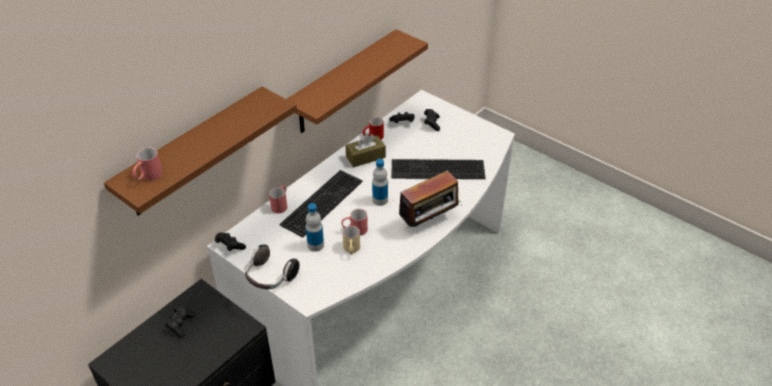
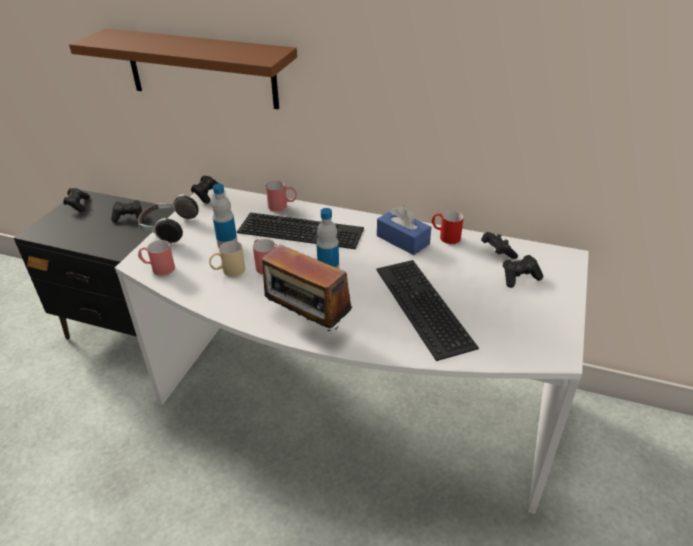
camera: 70 degrees right, 5 degrees down
(124, 366) = (78, 205): none -> black game controller
(148, 177) = (114, 38): red mug -> red mug (158, 268)
(343, 82) = (434, 134): brown shelf -> none
(365, 157) = (403, 240): brown tissue box -> blue tissue box

